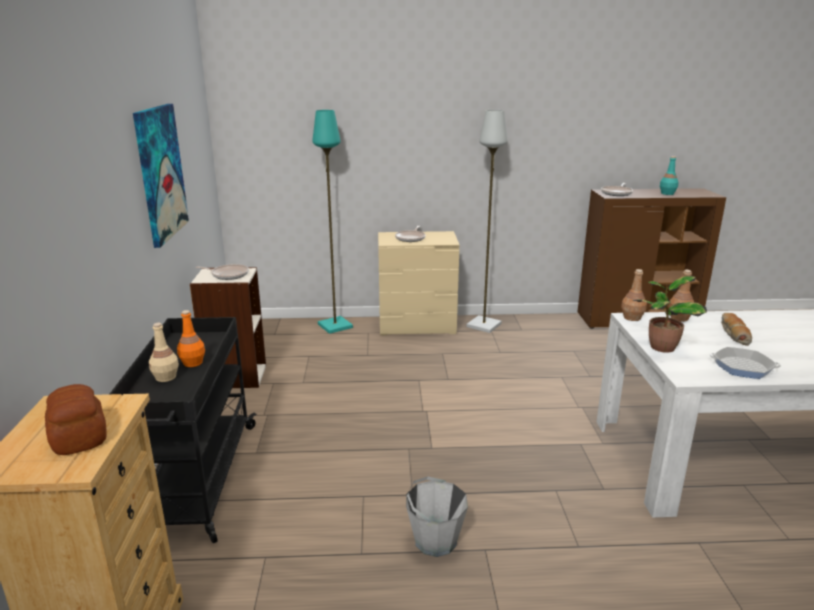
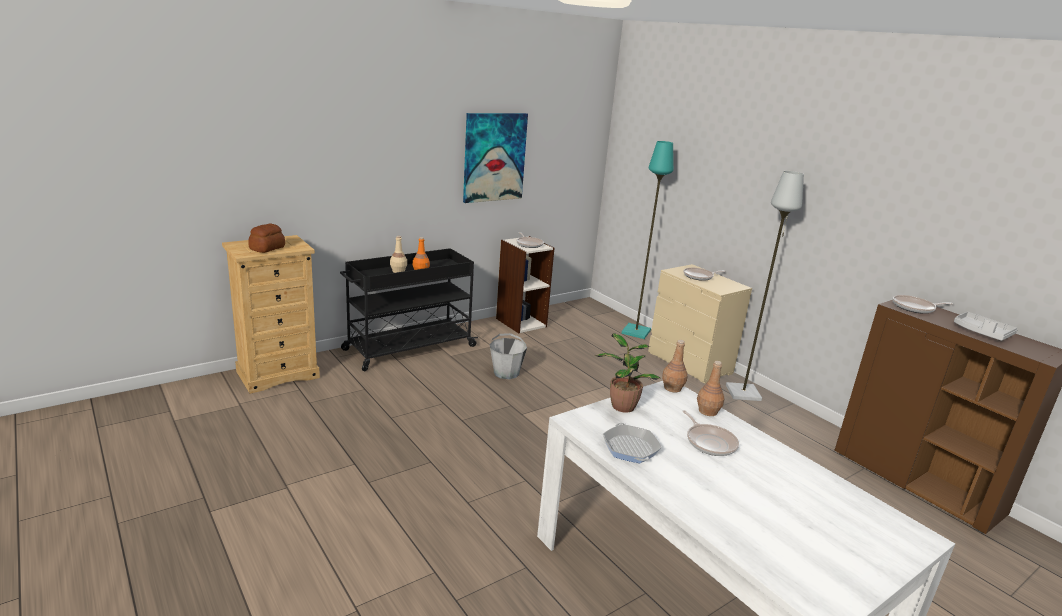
camera: 55 degrees right, 0 degrees up
(435, 540) = (423, 440): grey bucket -> grey bucket (506, 373)
(667, 193) = (981, 333): turquoise bottle -> grey tray
(733, 334) = (709, 442): bread -> frying pan

